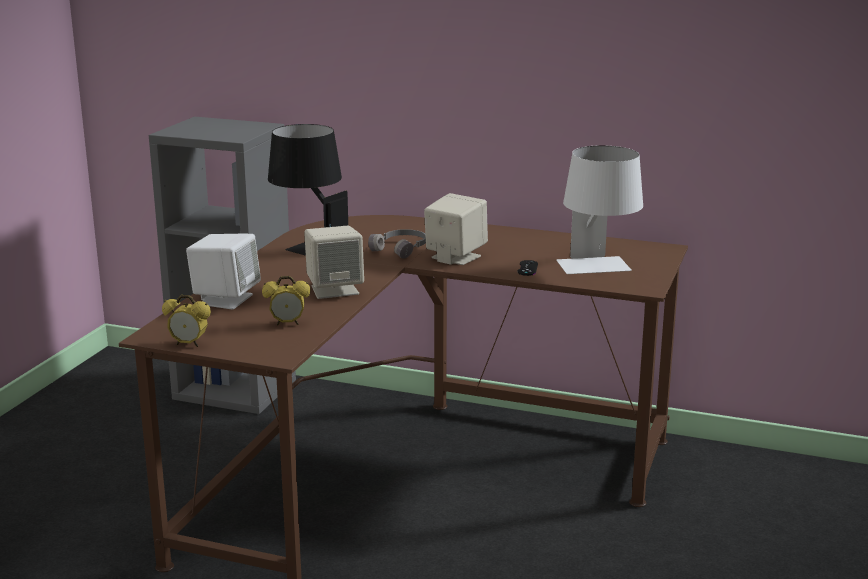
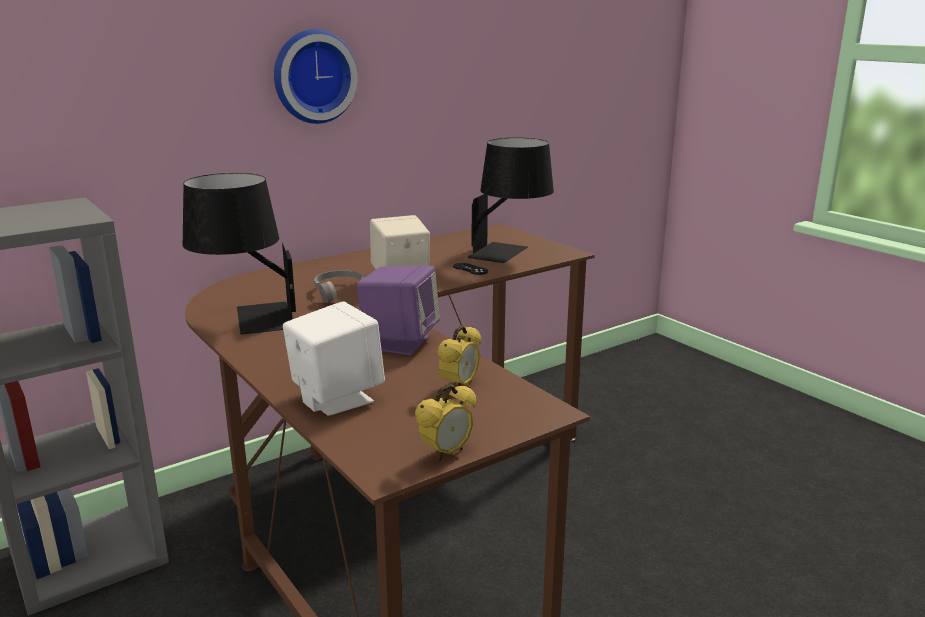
camera: 55 degrees left, 0 degrees up
(335, 290) = (400, 342): beige speaker -> purple speaker
(479, 54) = (313, 76): none -> wall clock
(598, 270) = (511, 253): white table lamp -> black table lamp

